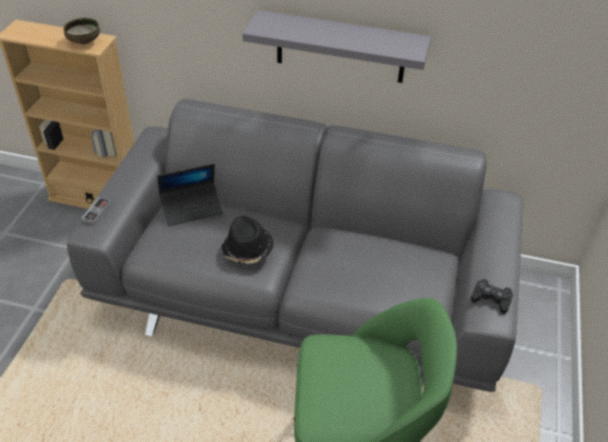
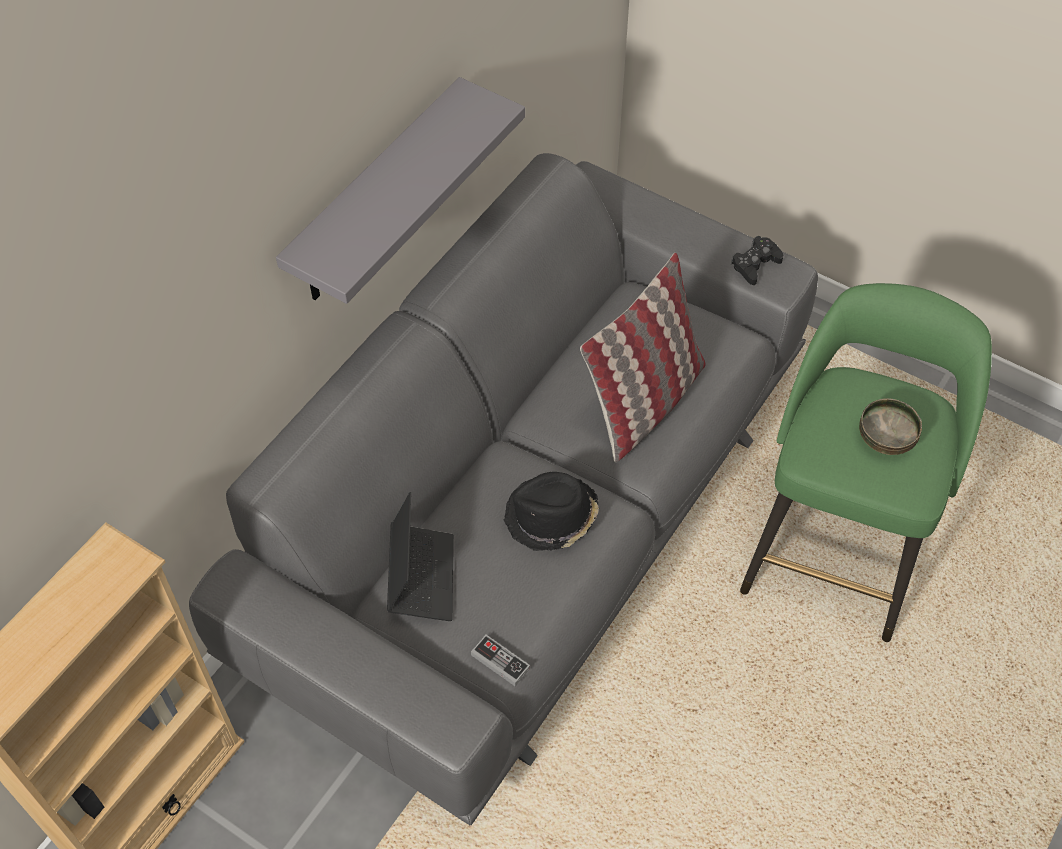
camera: 70 degrees left, 10 degrees up
(84, 41) = (103, 578): bowl -> bowl (886, 439)
(97, 212) = (409, 712): game controller -> game controller (500, 662)
(352, 275) = (644, 403): none -> pillow

